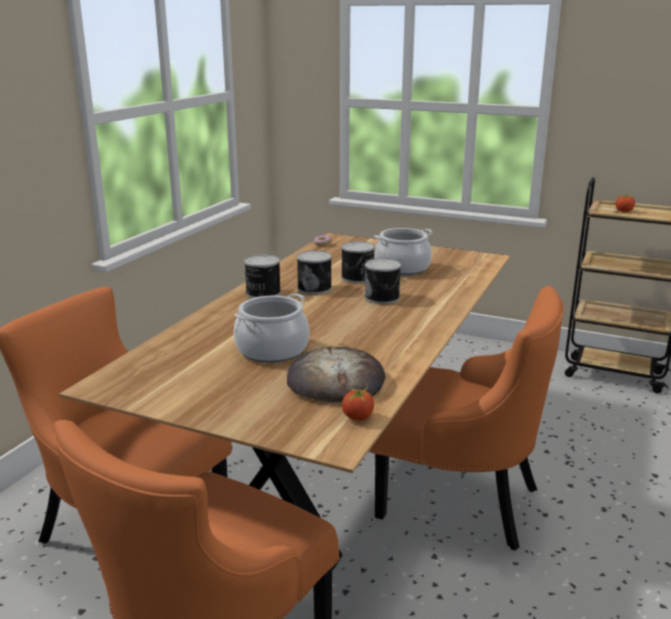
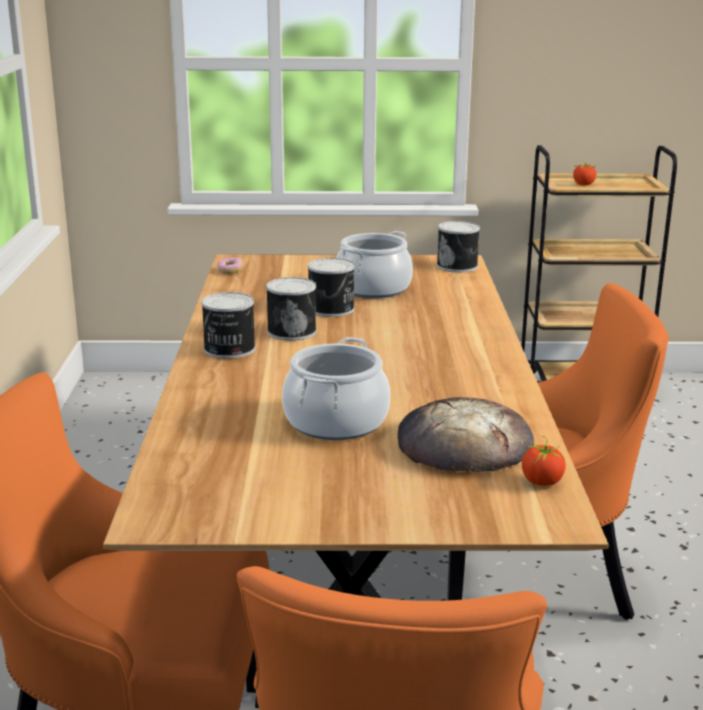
camera: 25 degrees left, 0 degrees up
(383, 297) = (394, 329): can -> can (458, 266)

